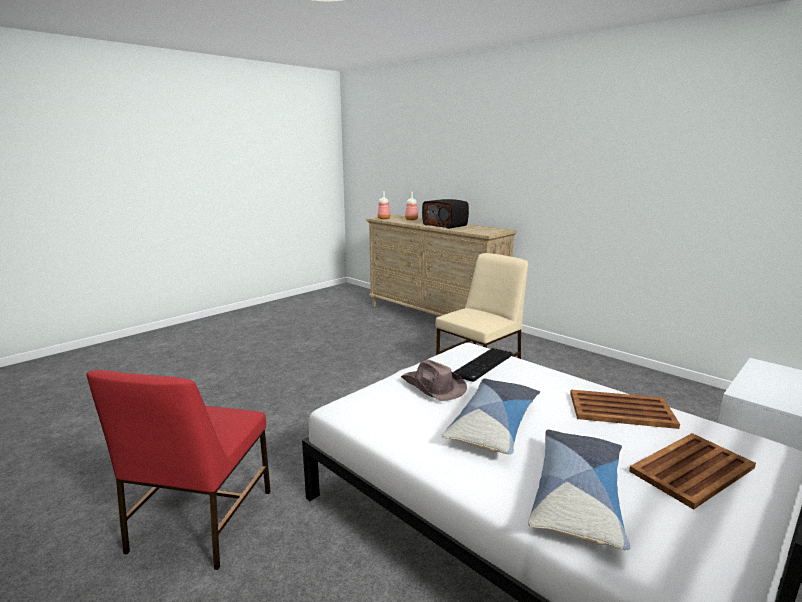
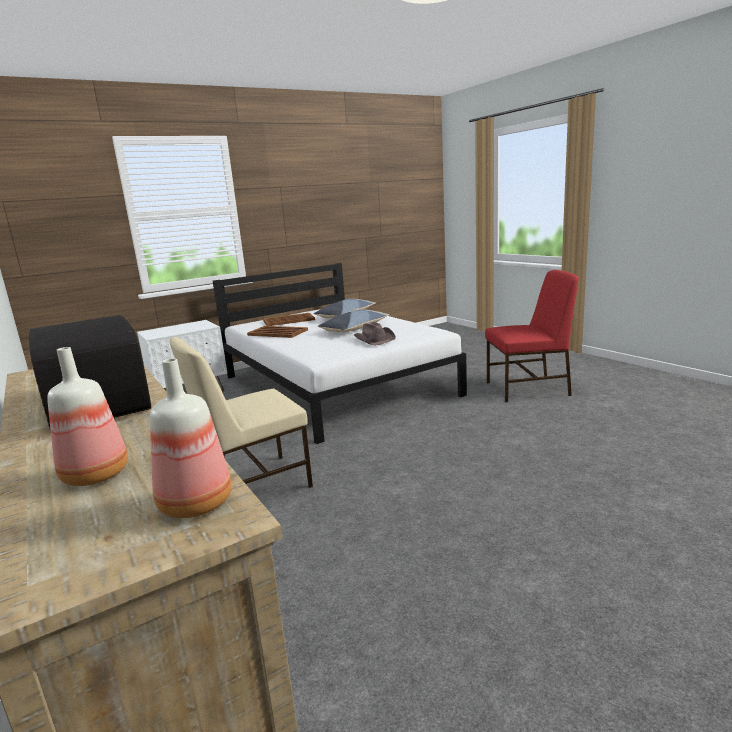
camera: 165 degrees left, 0 degrees up
(200, 522) = (529, 389): red chair -> red chair turned 60 degrees clockwise
(484, 366) = (325, 349): keyboard -> none

